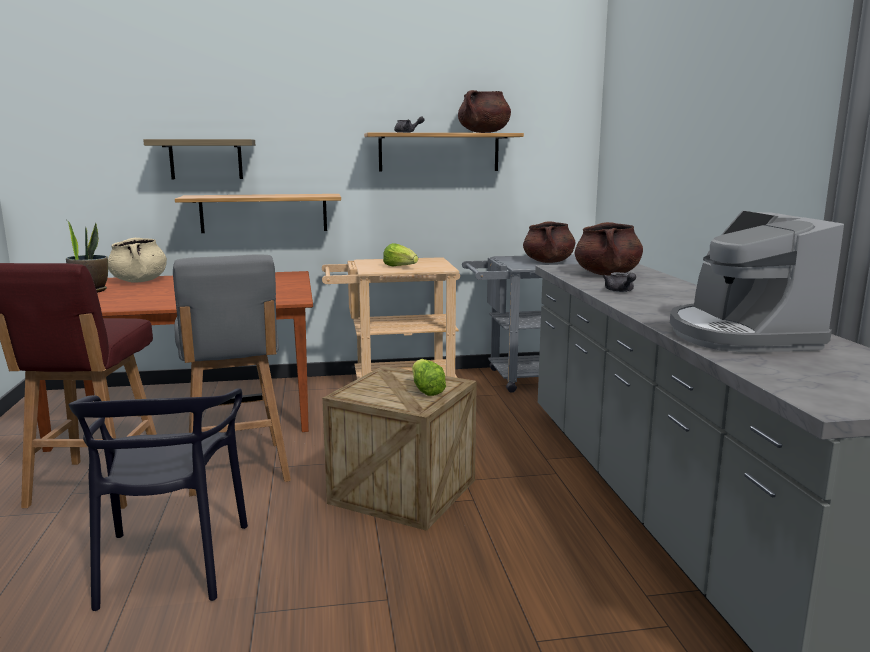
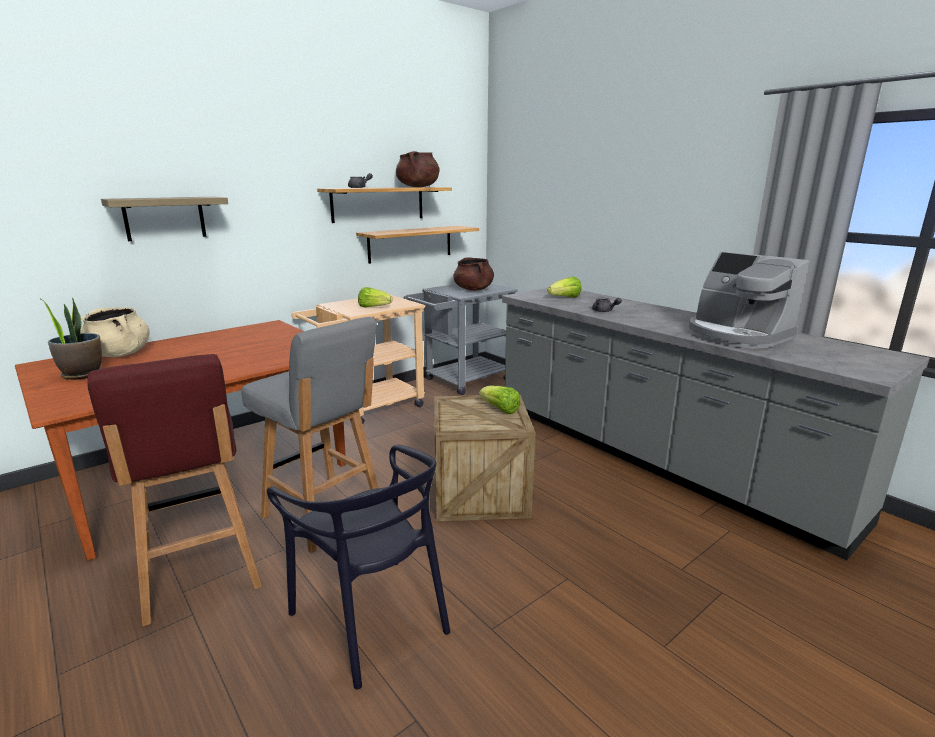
camera: 30 degrees left, 5 degrees up
(264, 213) = (230, 269): shelf -> shelf (410, 244)
(607, 274) = (565, 298): brown cooking pot -> lettuce

